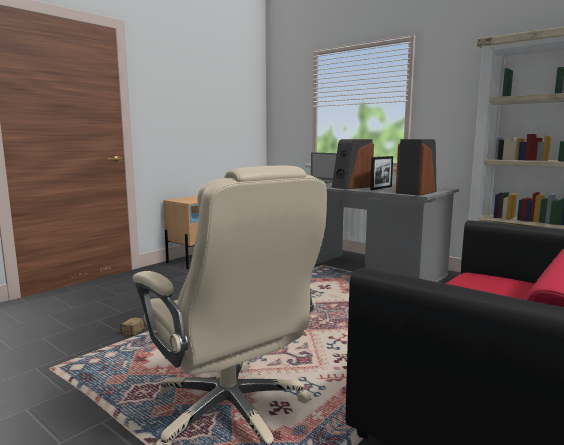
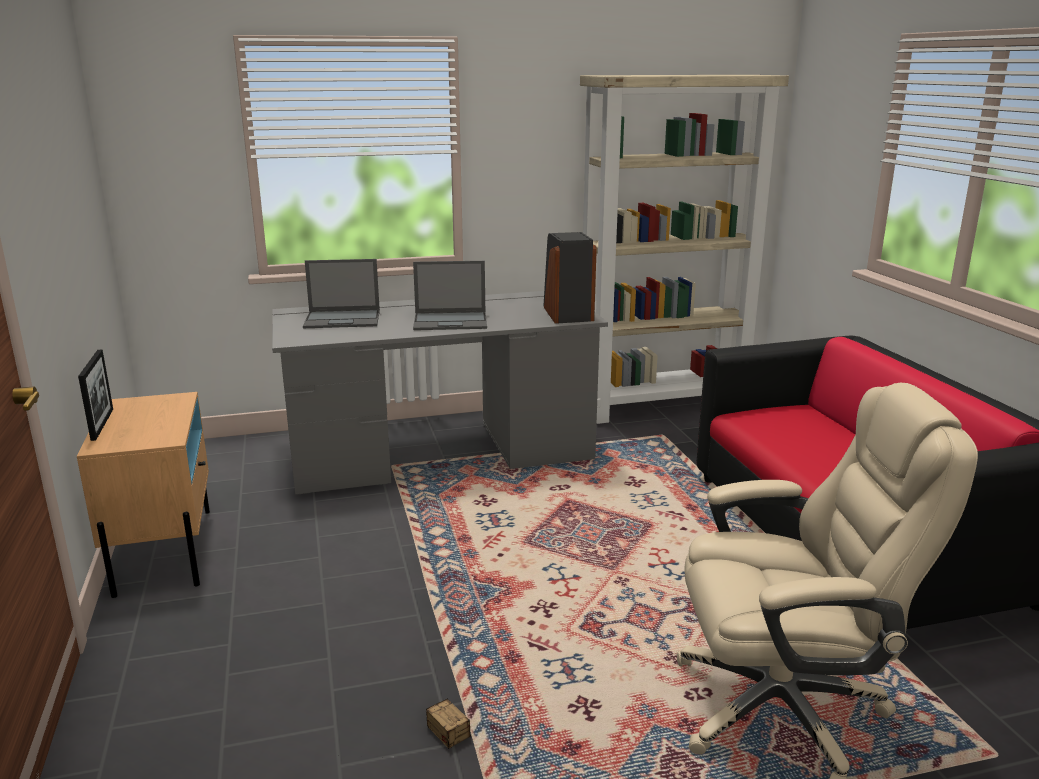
camera: 55 degrees left, 10 degrees up
(351, 187) = (451, 321): speaker -> laptop
(381, 188) = (496, 314): picture frame -> picture frame (102, 424)

